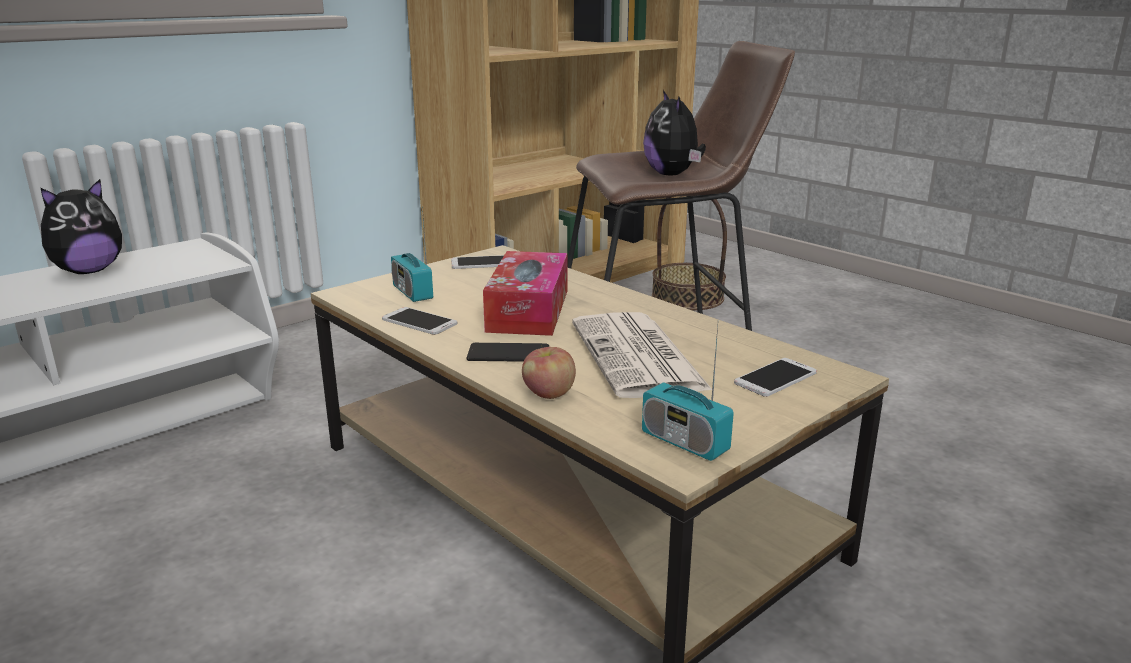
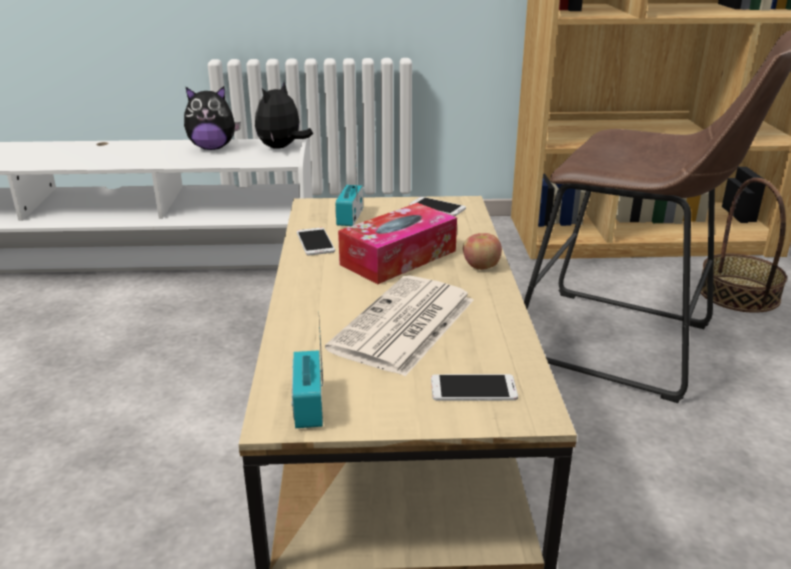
camera: 40 degrees right, 5 degrees up
(508, 354) = (324, 287): phone -> none
(548, 394) = (294, 328): apple -> apple (480, 266)
(673, 175) = (661, 165): plush toy -> plush toy (281, 148)

